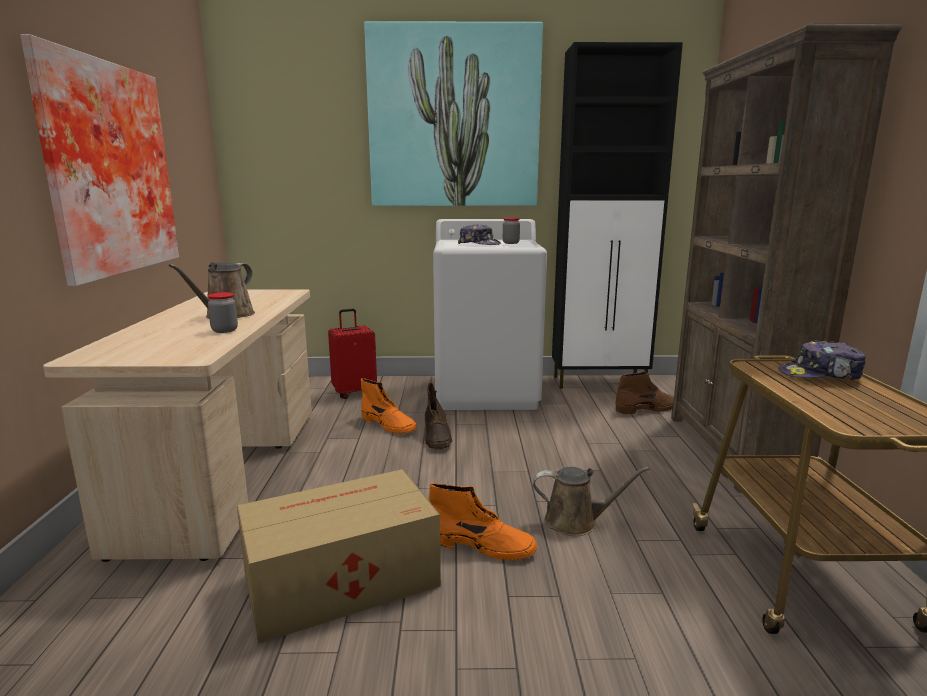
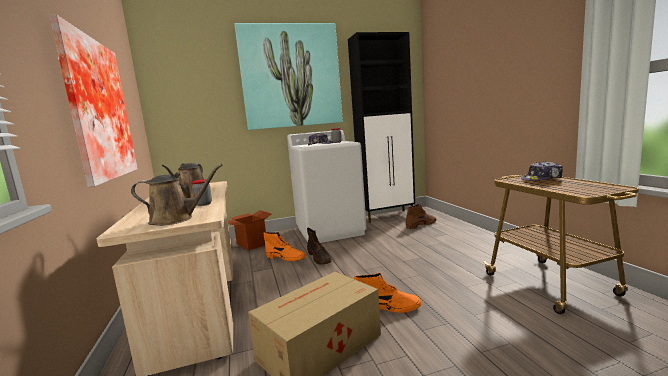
camera: 15 degrees left, 5 degrees down
(355, 392) = (251, 244): red suitcase -> cardboard box
(576, 522) = (428, 284): brown watering can -> brown watering can (176, 219)
(732, 450) = (476, 236): brown bookcase -> none

